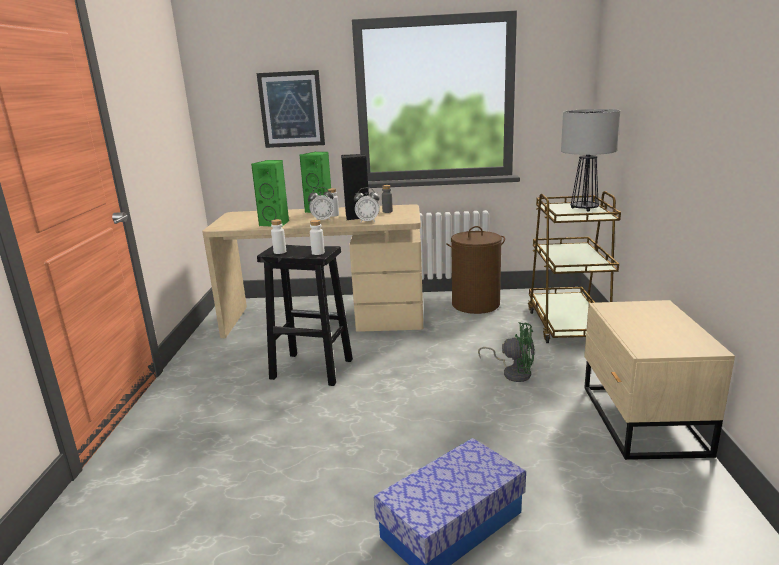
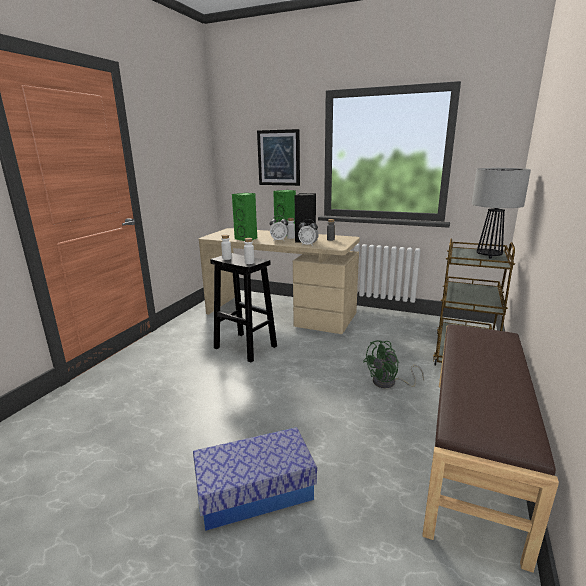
camera: 20 degrees right, 0 degrees up
(476, 304) = (397, 322): brown laundry basket -> none
(513, 372) = (389, 383): green fan -> green fan turned 105 degrees clockwise
(641, 421) = (474, 452): beige nightstand -> brown bench

